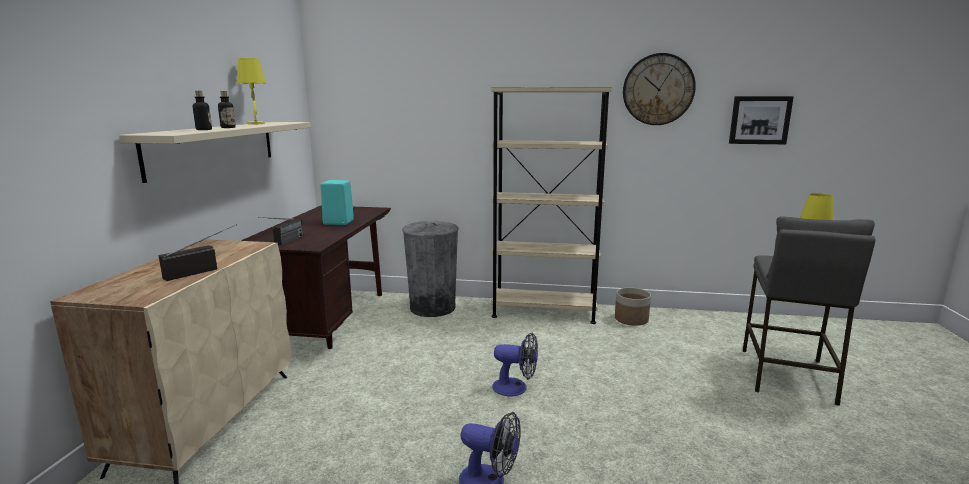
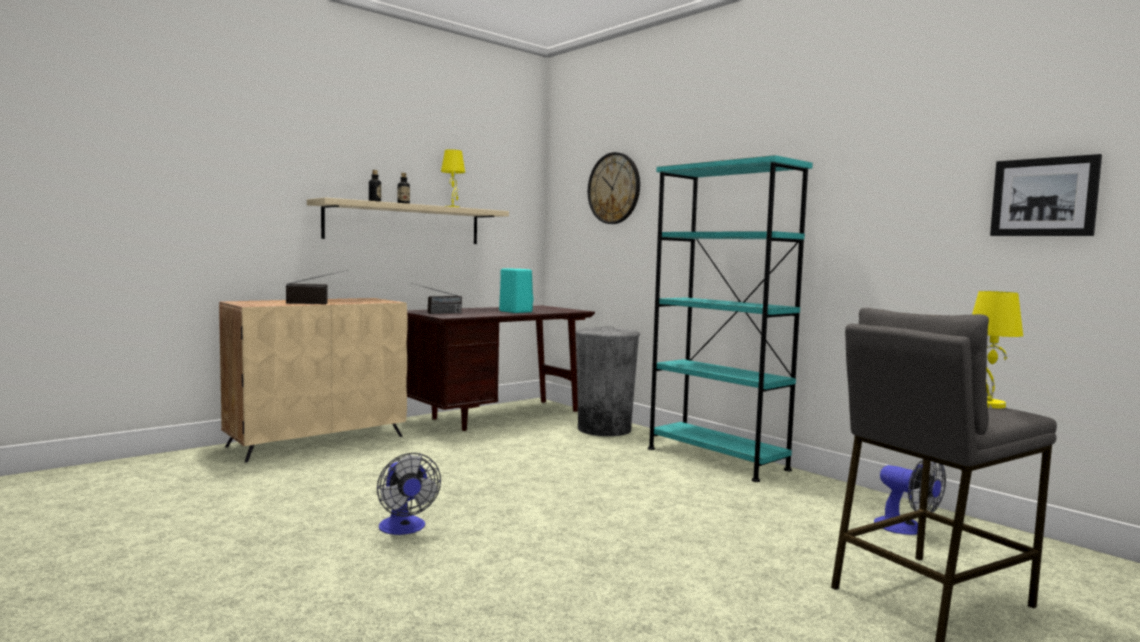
camera: 40 degrees right, 10 degrees down
(516, 388) = (553, 493): fan -> fan (906, 529)
(544, 311) = (716, 459): beige bookcase -> turquoise bookcase
(631, 319) = (816, 491): planter -> none
(658, 89) = (883, 160): wall clock -> wall clock (614, 188)

